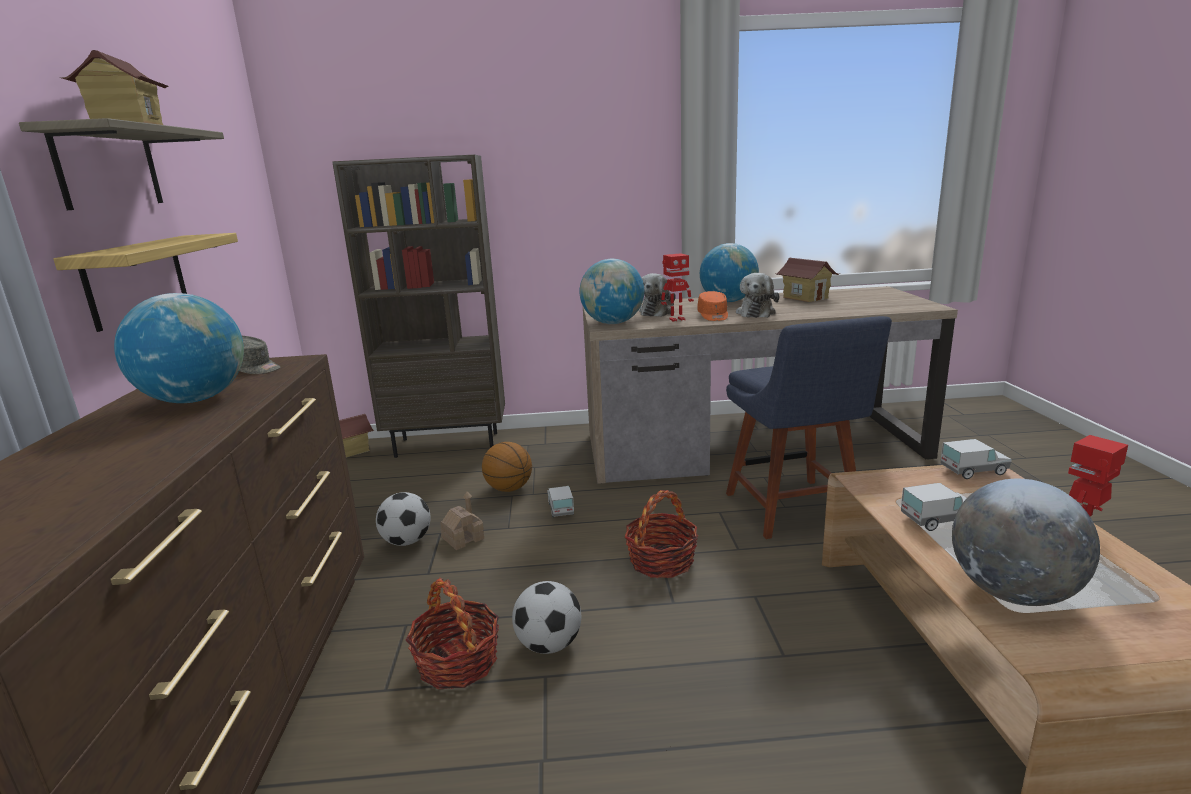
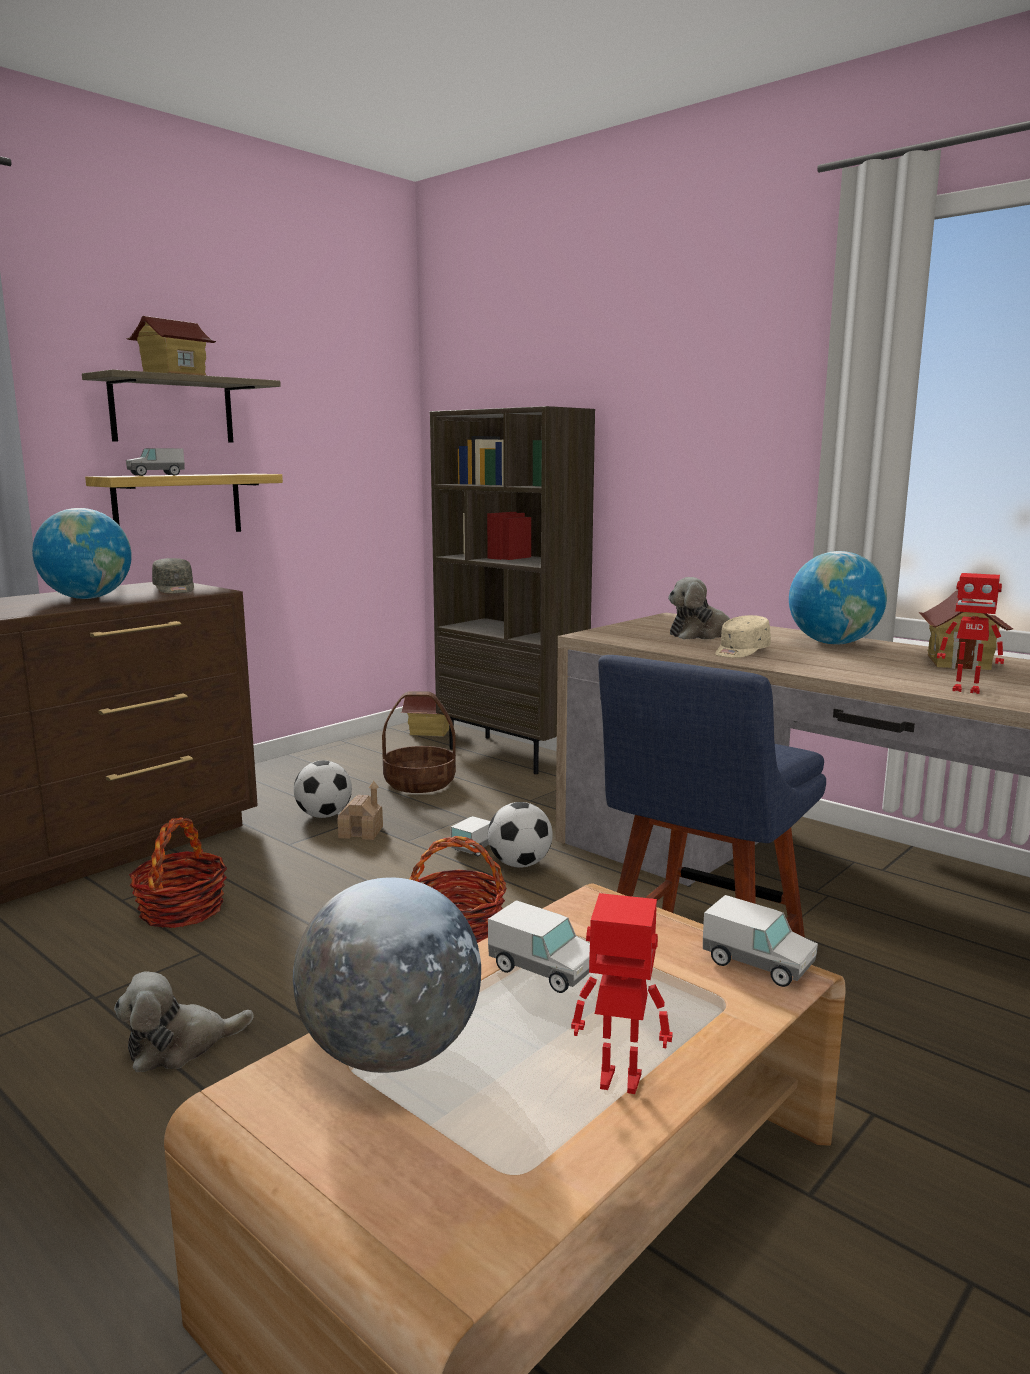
camera: 45 degrees right, 5 degrees down
(134, 247) = (156, 475): none -> toy truck
(427, 488) = (420, 782): none -> basket
(509, 489) = (476, 811): basketball -> none
(549, 645) = (247, 936): football -> football (520, 864)
(613, 323) = (611, 633): globe -> none
(676, 319) = (686, 645): toy robot -> toy robot (966, 690)
(713, 316) = (740, 652): orange cap -> beige cap
(756, 313) = (806, 661): plush toy -> plush toy (179, 1046)

